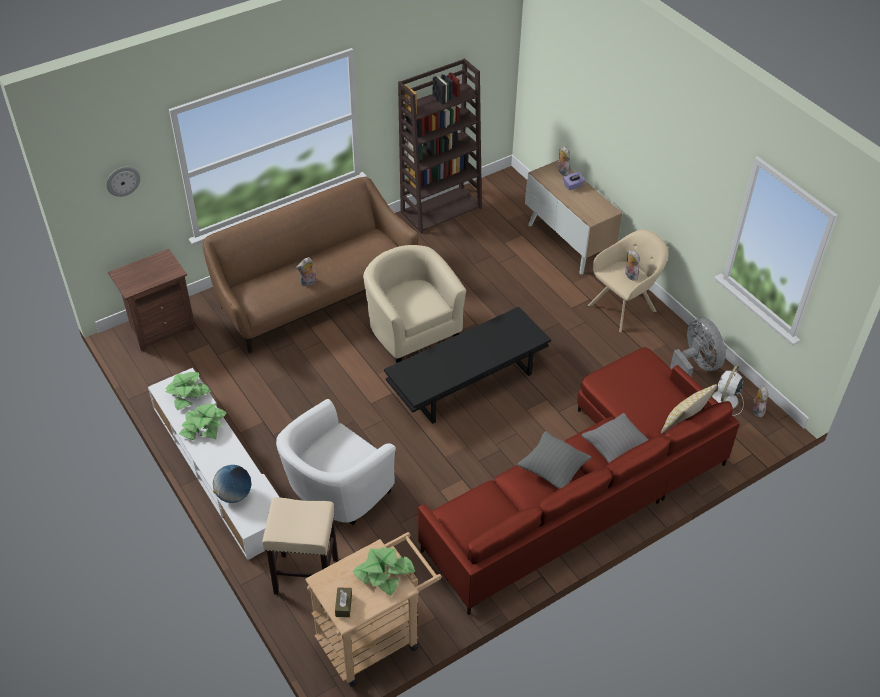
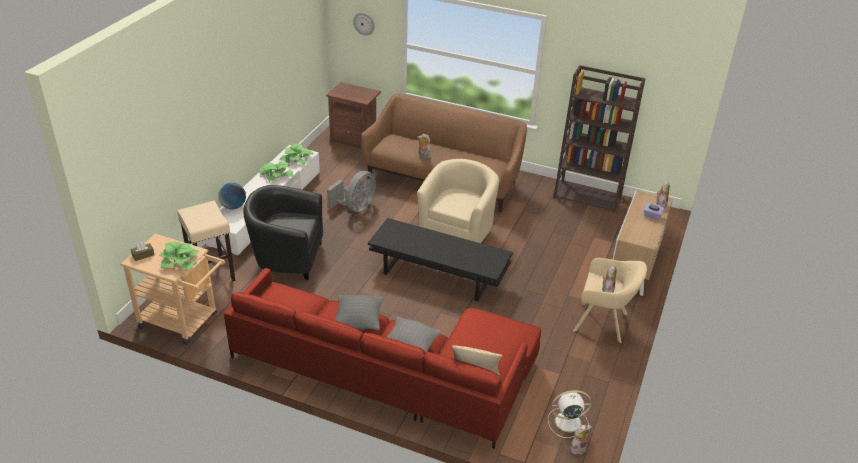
camera: 55 degrees right, 10 degrees down
(335, 493) = (286, 257): white armchair -> black armchair
(695, 366) = (586, 389): grey fan -> grey fan (355, 207)

